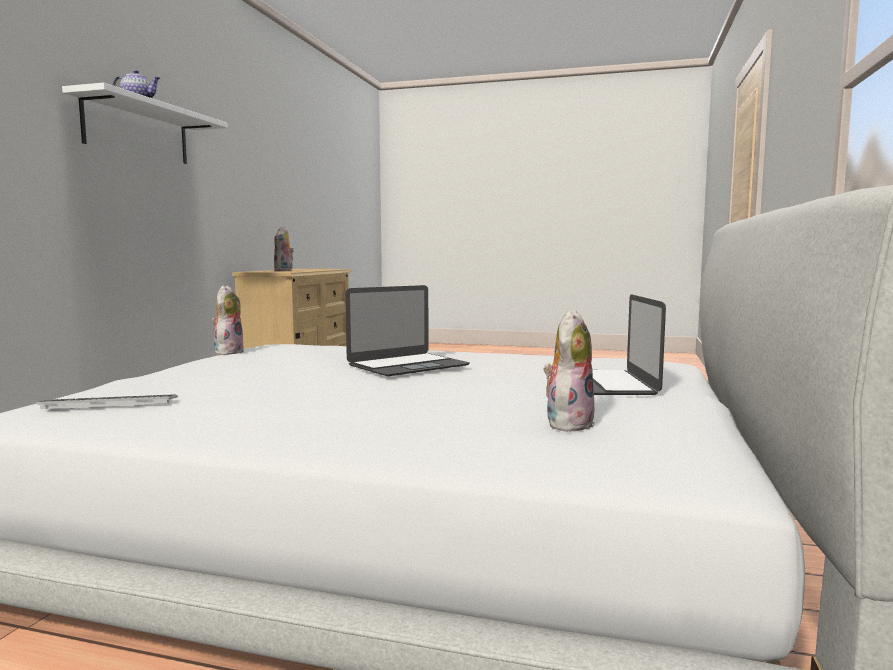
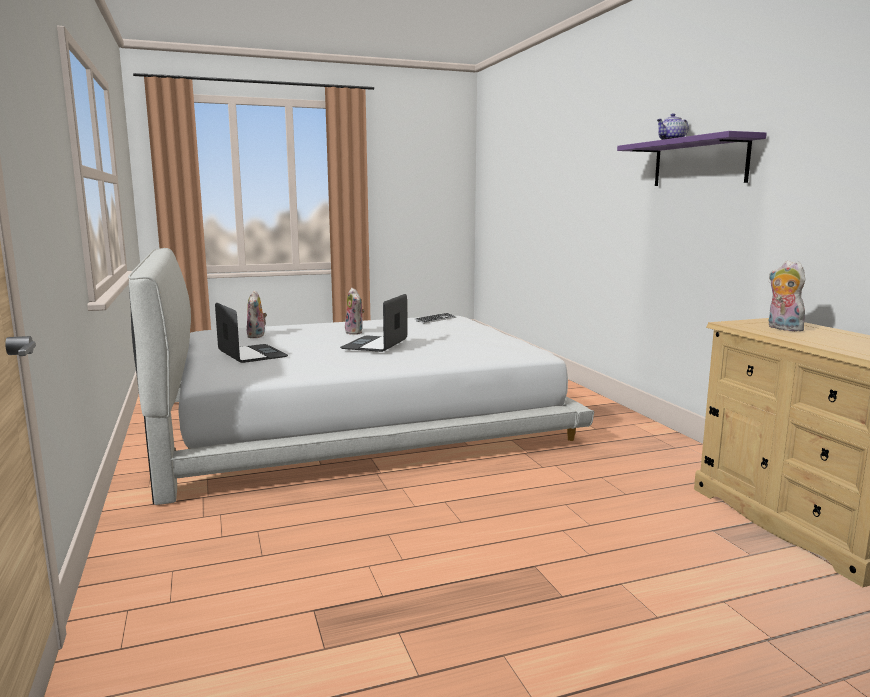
camera: 145 degrees right, 5 degrees up
(137, 131) = (699, 162): white shelf -> purple shelf
(228, 352) = (522, 342): plush toy -> plush toy (355, 332)

